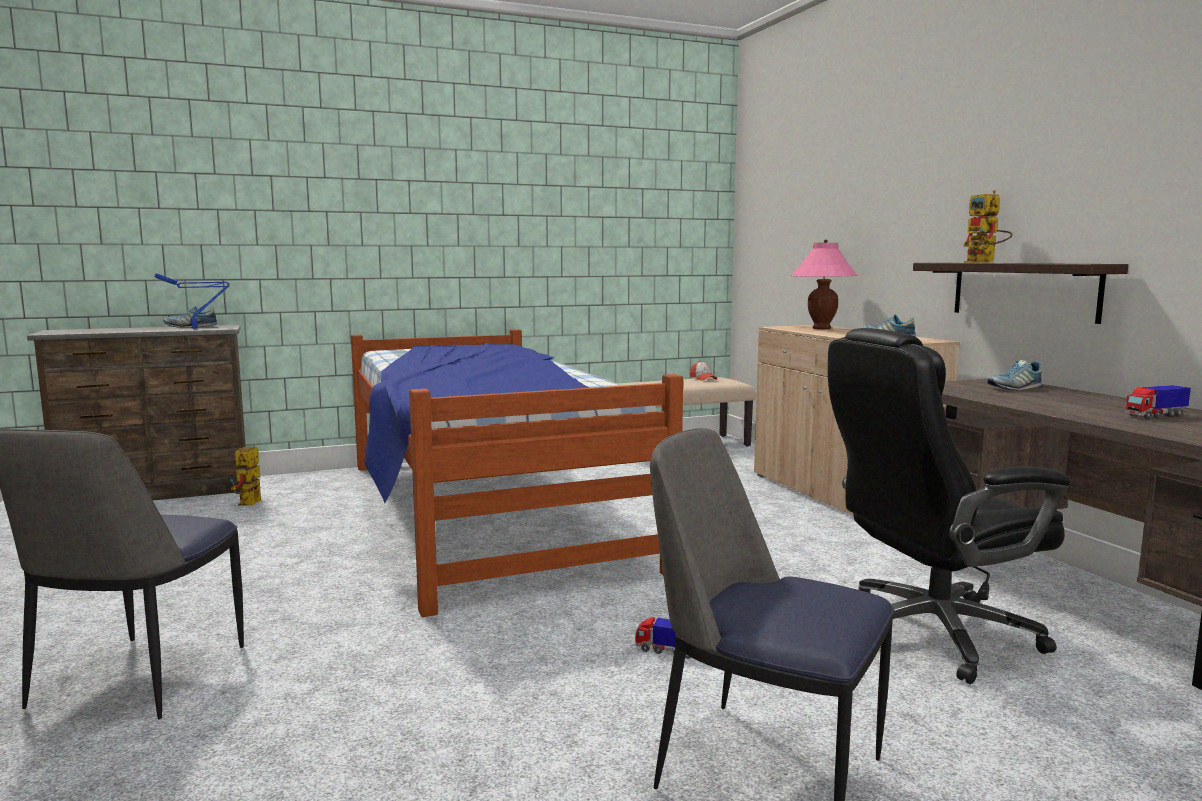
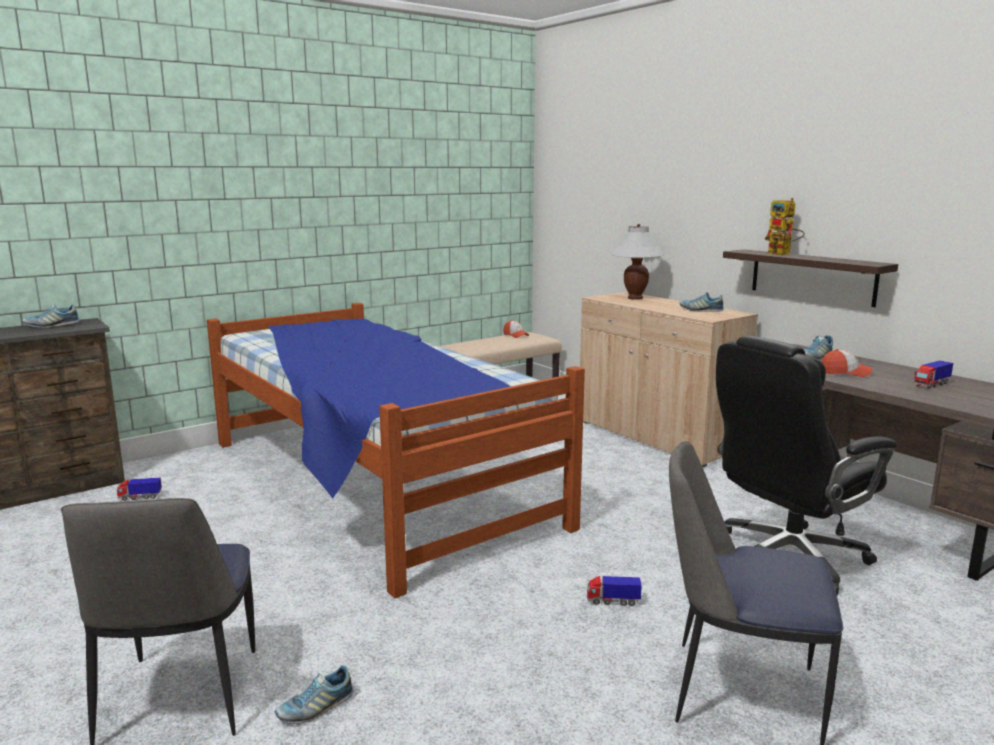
camera: 15 degrees left, 5 degrees up
(197, 329) = (64, 329): blue table lamp -> none
(249, 504) = (140, 497): toy robot -> toy truck
(258, 707) = (315, 708): none -> shoe
(821, 328) = (635, 298): pink table lamp -> white table lamp
(1039, 401) = (845, 373): none -> cap

